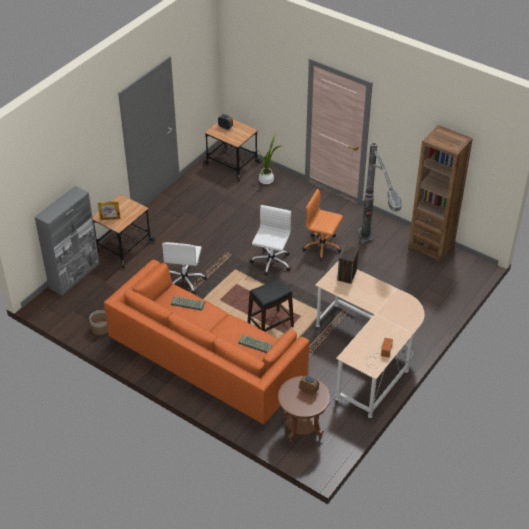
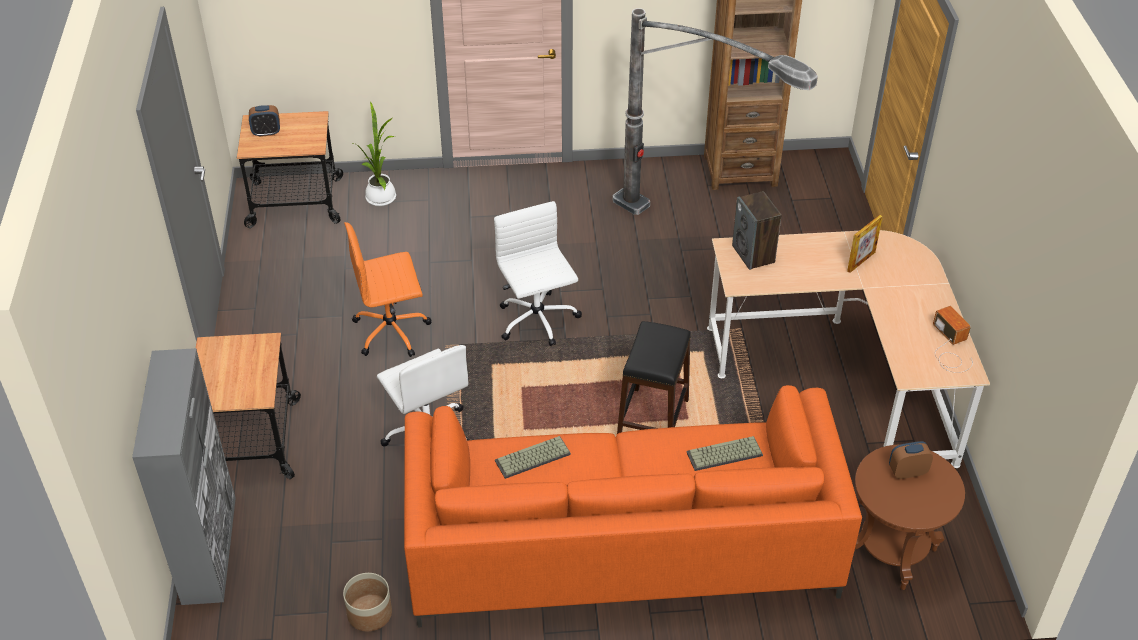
camera: 40 degrees left, 0 degrees up
(110, 219) = (227, 391): picture frame -> picture frame (861, 261)
(322, 247) = (588, 252): orange office chair -> orange office chair (392, 331)

